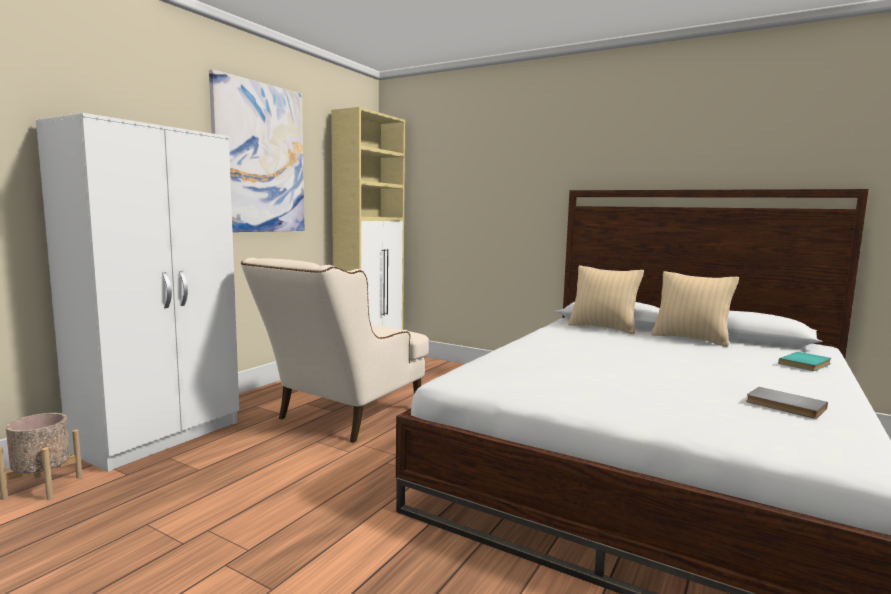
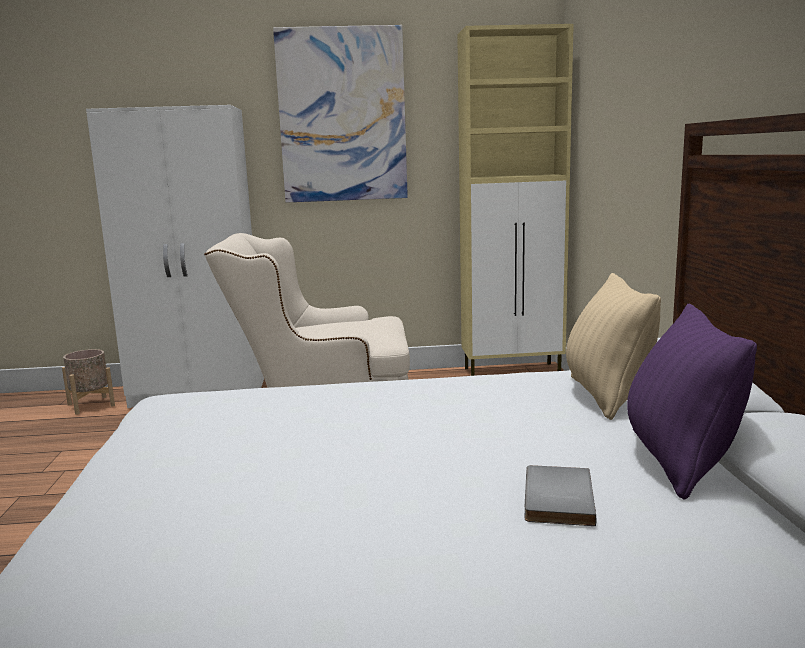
camera: 55 degrees right, 5 degrees up
(690, 339) = (678, 462): beige pillow -> purple pillow
(784, 405) = (249, 595): grey book -> grey book (554, 498)
(807, 364) = (669, 597): turquoise book -> none

